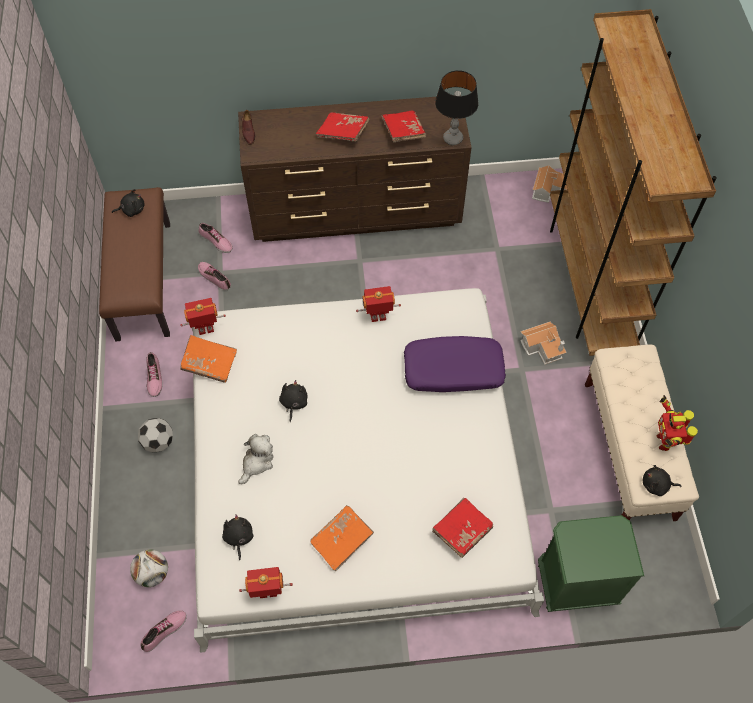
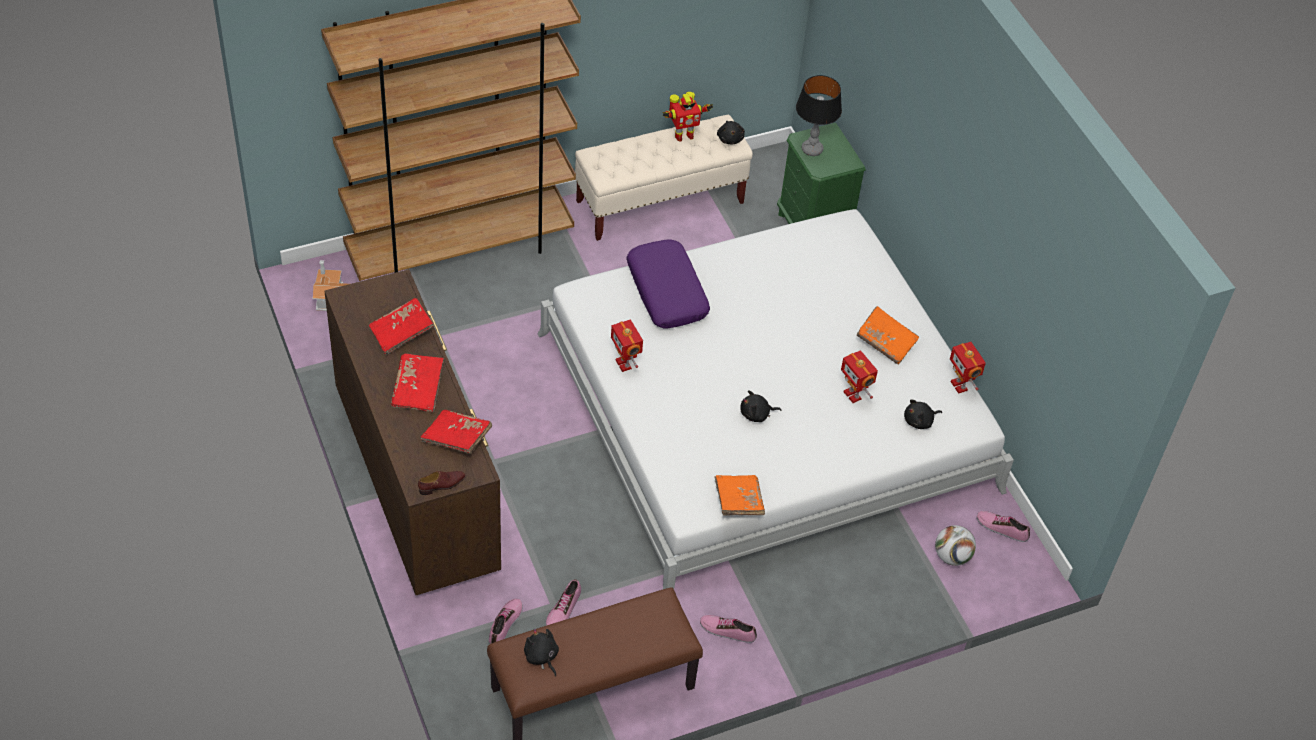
camera: 110 degrees left, 10 degrees down
(153, 377) = (727, 630): shoe -> shoe turned 135 degrees counterclockwise
(158, 442) = (807, 598): football -> none
(206, 330) = (697, 517): toy robot -> toy robot (853, 395)
(257, 462) = (835, 429): plush toy -> none
(452, 139) = (400, 286): table lamp -> table lamp (812, 149)
(462, 530) = (834, 261): red book -> red book (457, 438)
(543, 347) = (562, 278): toy house -> none

